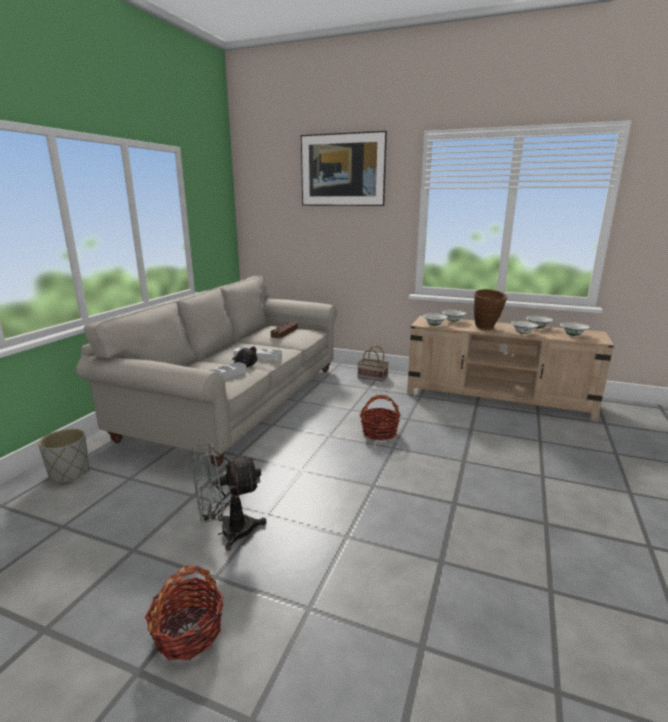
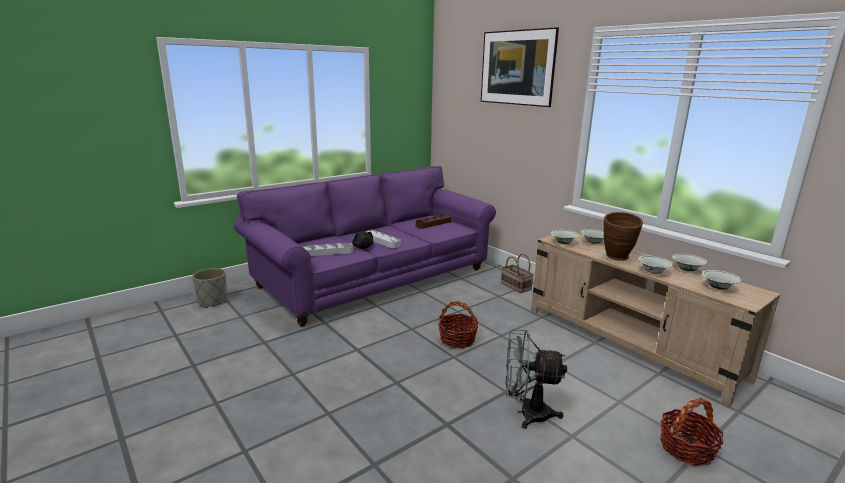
camera: 30 degrees right, 0 degrees up
(188, 632) = (167, 429): basket -> basket (686, 448)
(228, 532) = (256, 376): grey fan -> grey fan (526, 413)
(239, 400) = (374, 278): beige sofa -> purple sofa

